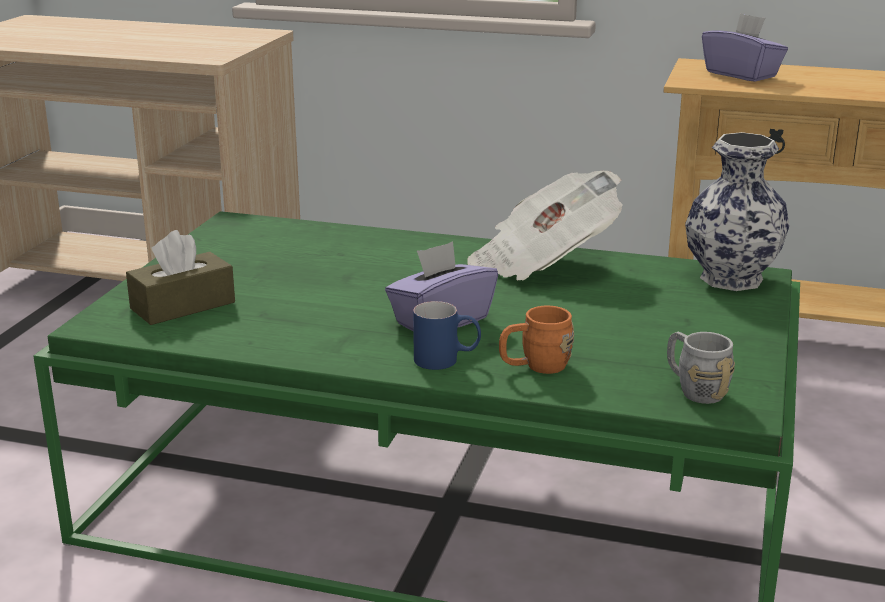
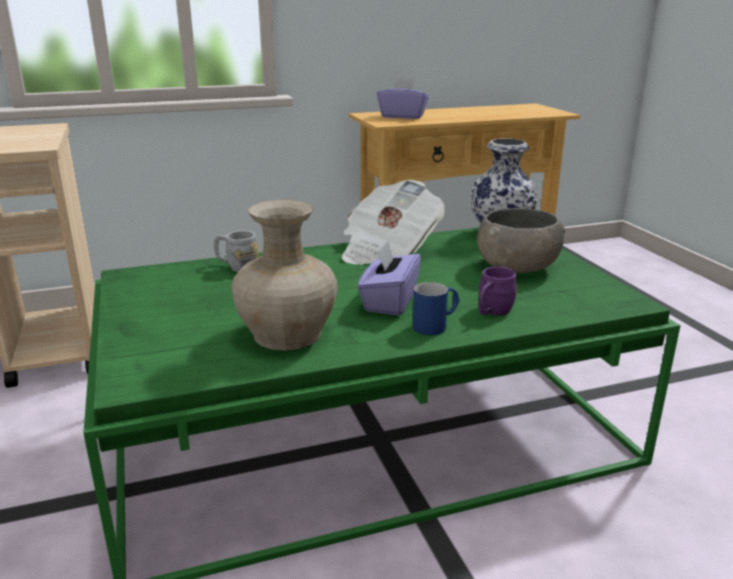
camera: 35 degrees left, 0 degrees up
(183, 305) = (184, 346): brown tissue box -> none
(287, 323) = (289, 334): none -> beige vase
(535, 366) = (492, 312): orange mug -> purple mug
(671, 326) = (518, 267): none -> grey bowl
(694, 389) = (590, 298): grey mug -> grey mug (237, 267)

